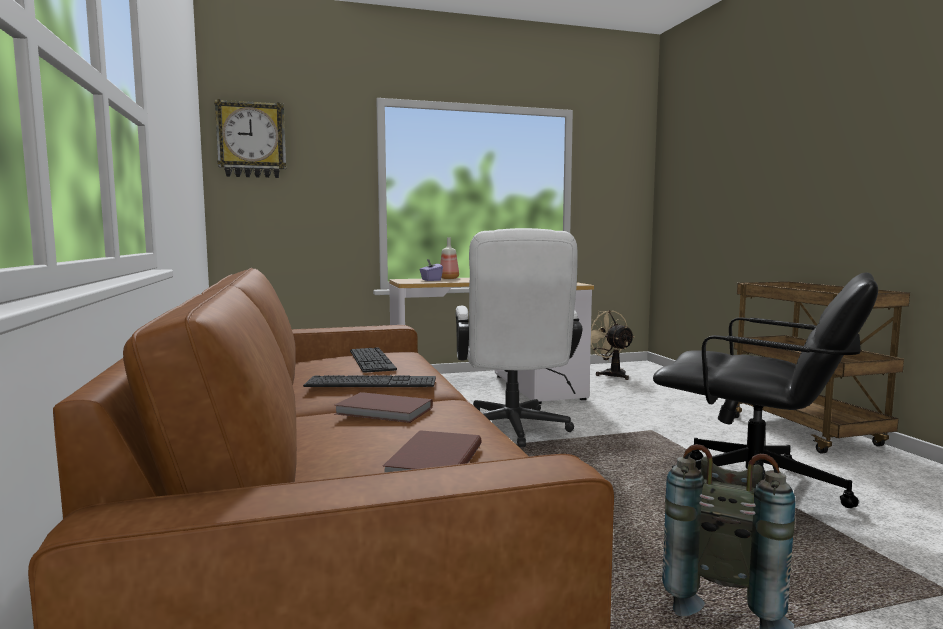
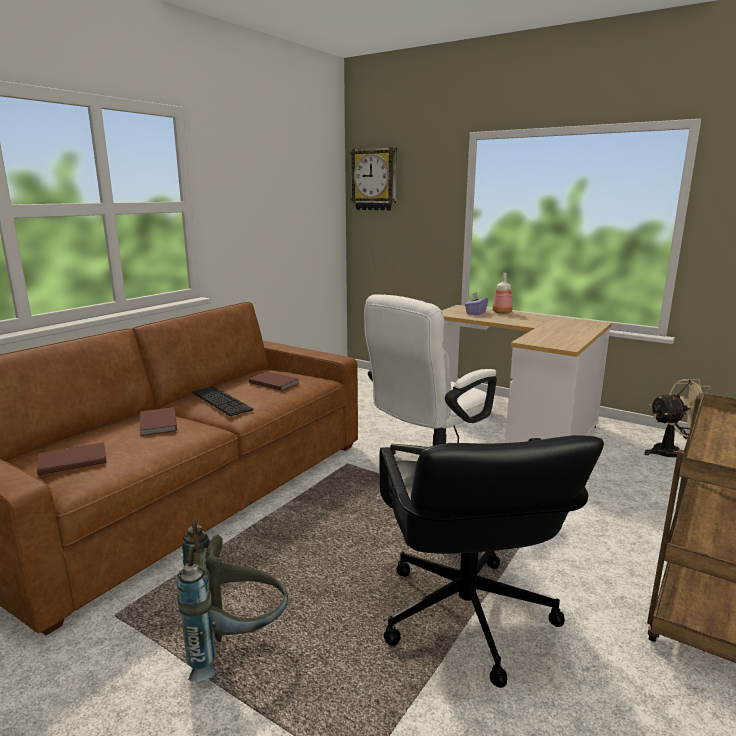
camera: 50 degrees right, 10 degrees up
(371, 360) = (274, 382): keyboard -> brown book
(611, 374) = (673, 453): beige fan -> beige fan turned 60 degrees clockwise

